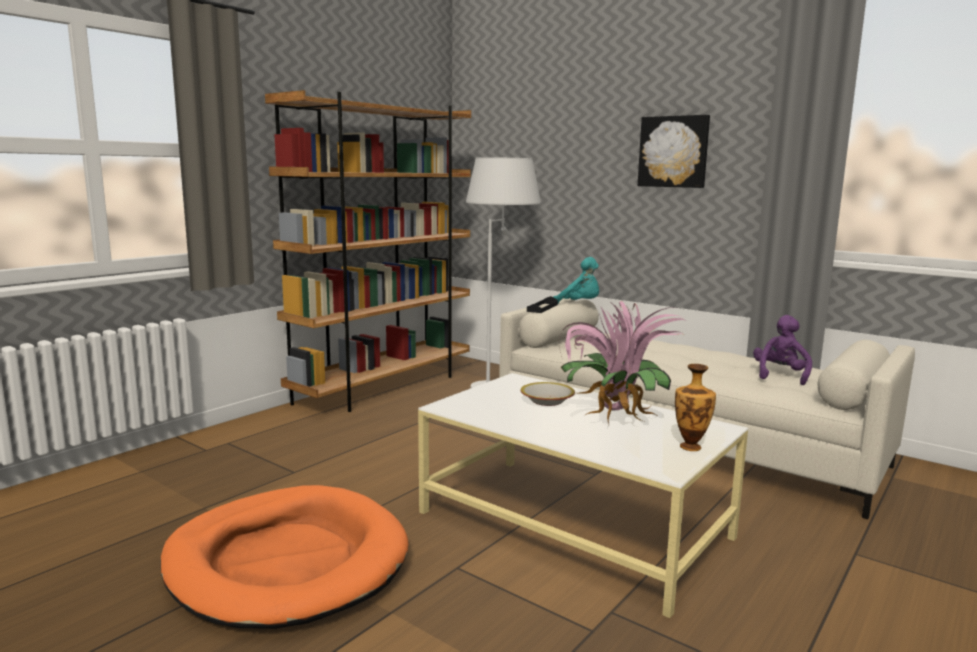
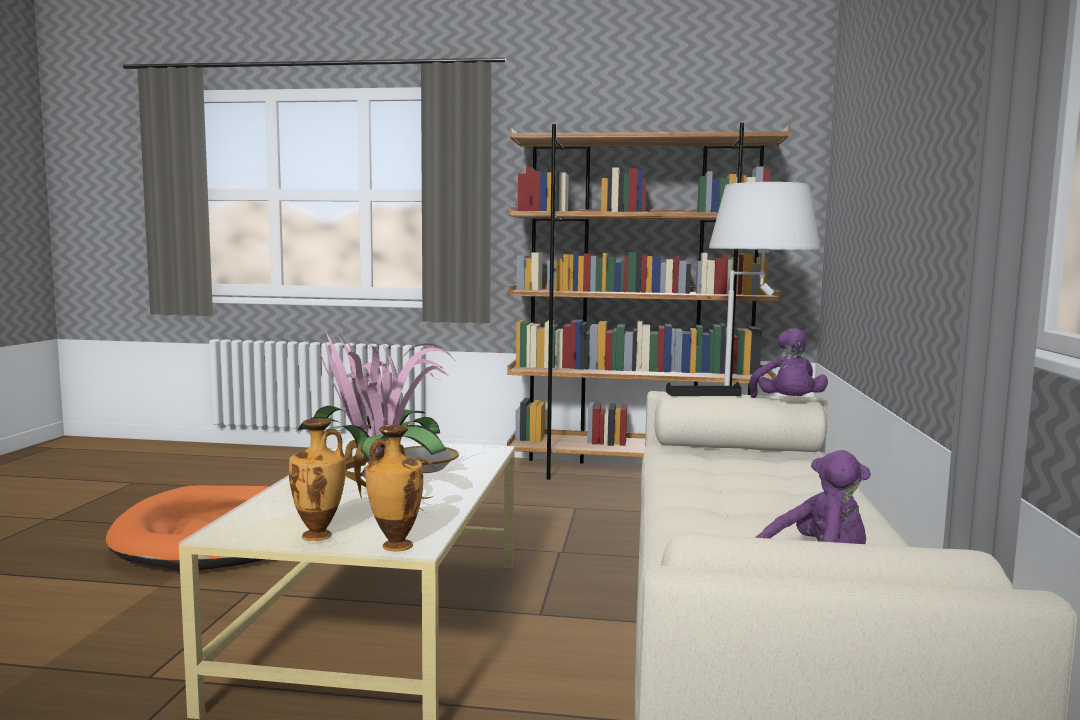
camera: 60 degrees right, 5 degrees down
(580, 304) = (787, 404): turquoise plush toy -> purple plush toy
(674, 152) = (943, 146): picture -> none
(721, 432) = (395, 546): none -> vase

